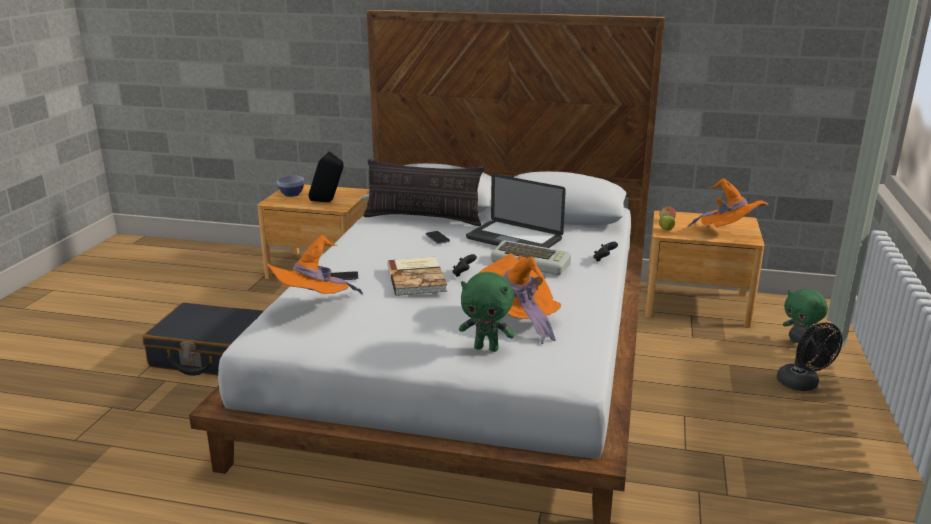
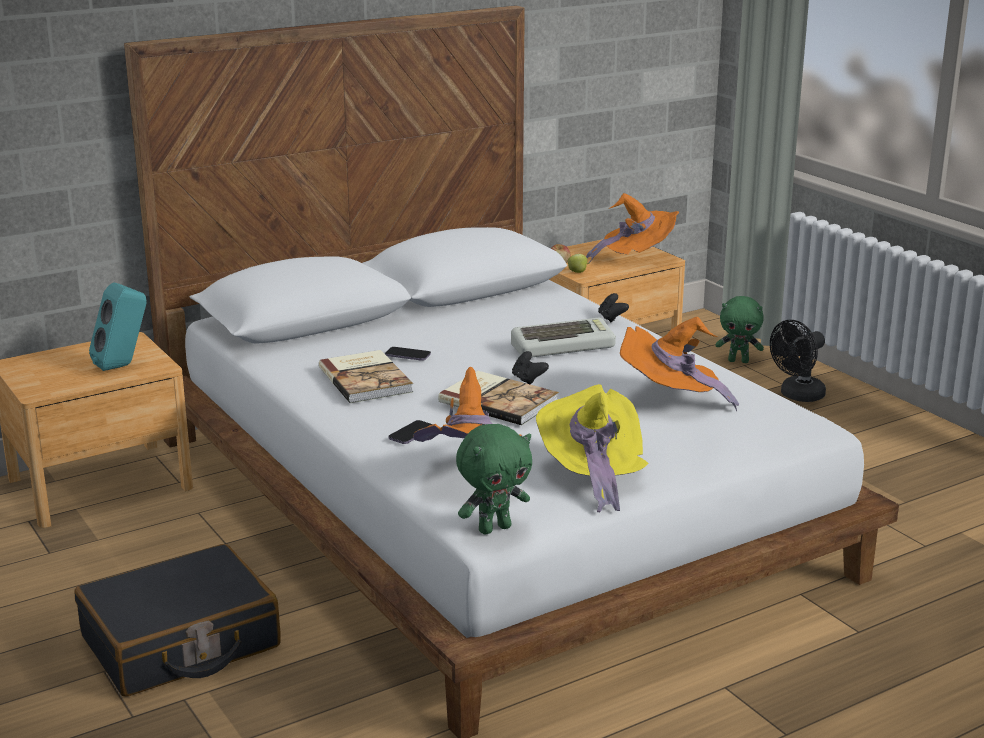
camera: 45 degrees left, 0 degrees up
(291, 194) = (39, 373): bowl -> none
(328, 202) = (123, 365): black speaker -> turquoise speaker
(372, 340) = (592, 476): none -> yellow hat
(388, 243) = (367, 379): none -> book
(423, 218) = (332, 340): pillow -> none
(487, 348) = (704, 435): green plush toy -> green plush toy (494, 528)
(514, 239) = (487, 328): laptop -> none
(802, 385) = (797, 396): black fan -> black fan turned 120 degrees clockwise

